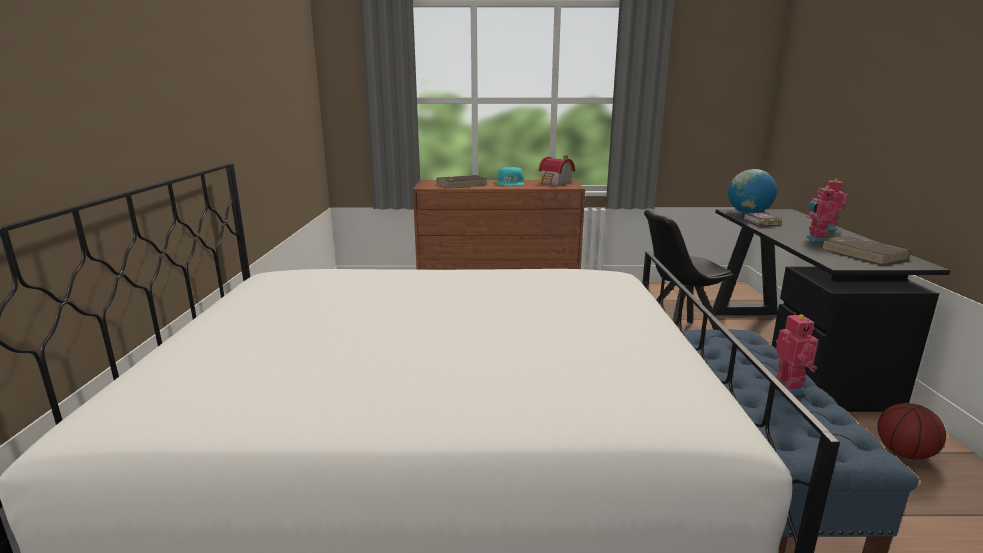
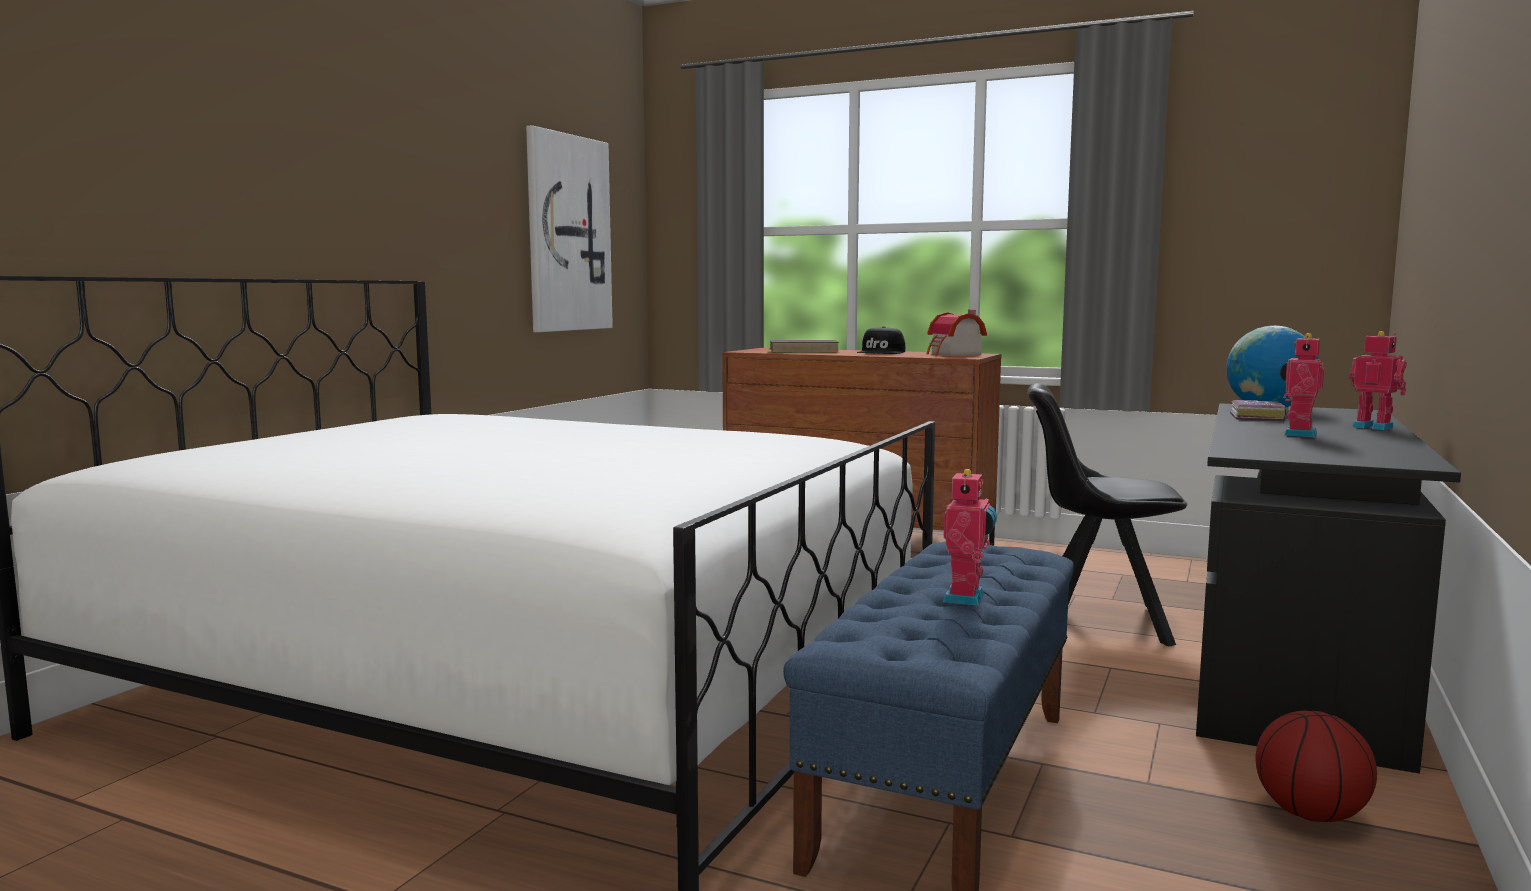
camera: 25 degrees right, 10 degrees down
(288, 107) = (567, 233): none -> picture
(511, 183) = (882, 352): turquoise cap -> black cap
(864, 253) = (1340, 449): brown book -> none

